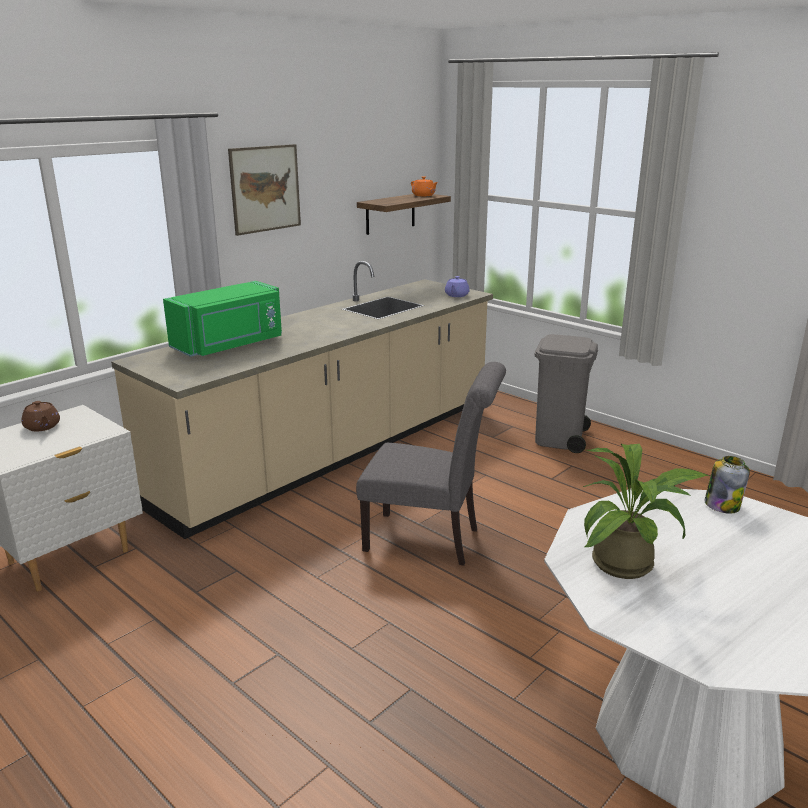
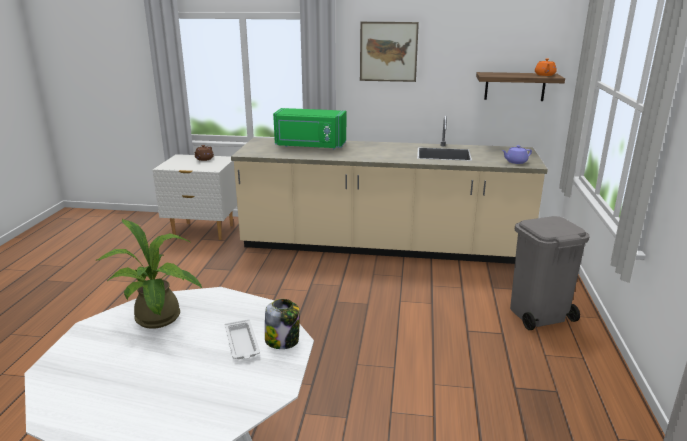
camera: 55 degrees right, 0 degrees up
(429, 540) = (321, 311): grey chair -> none
(715, 526) = (242, 343): none -> white tray

